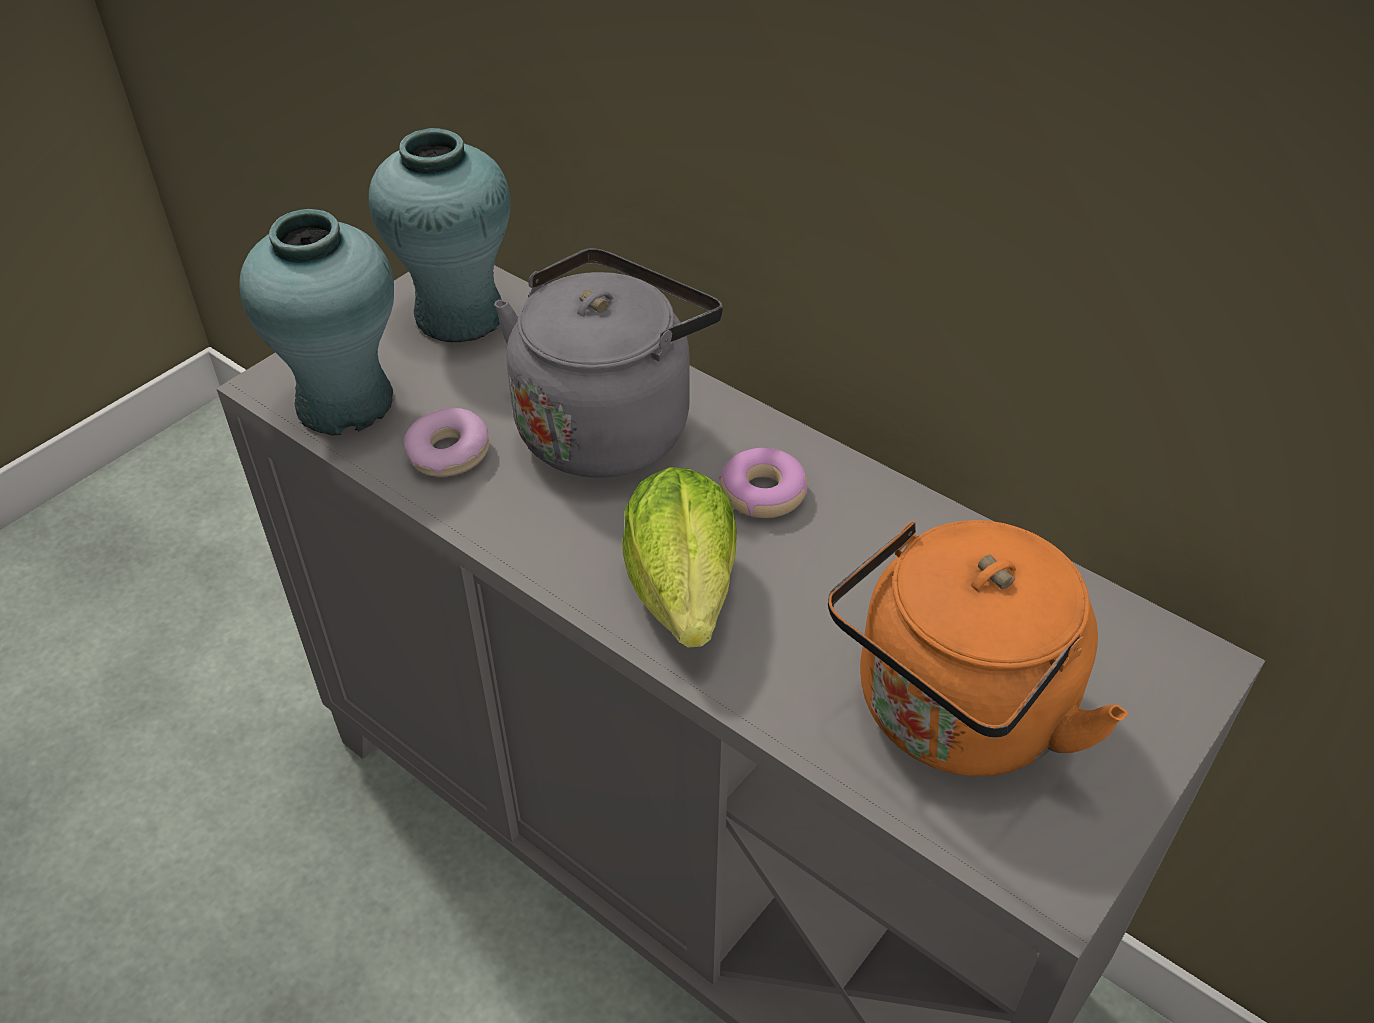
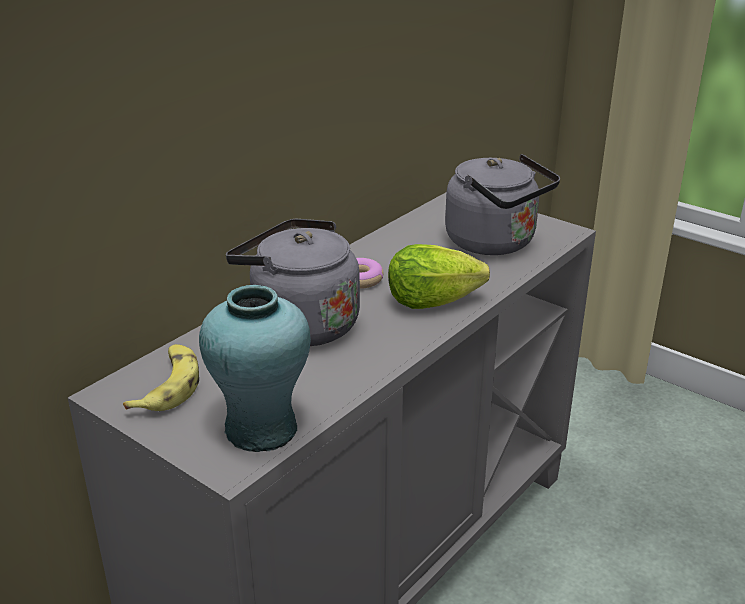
camera: 90 degrees left, 15 degrees down
(448, 453) = (320, 380): donut -> none
(459, 316) = (168, 386): turquoise vase -> banana
(953, 716) = (495, 243): orange kettle -> grey kettle

